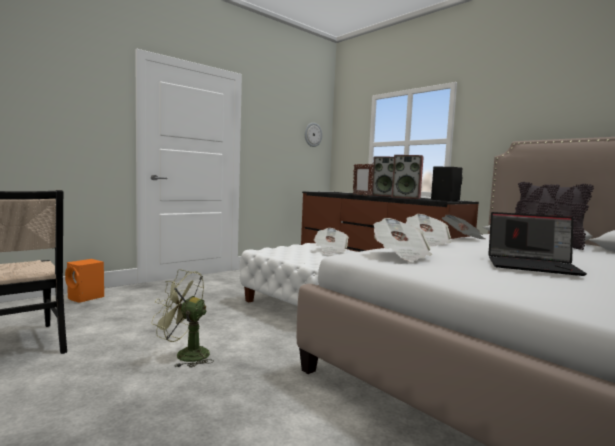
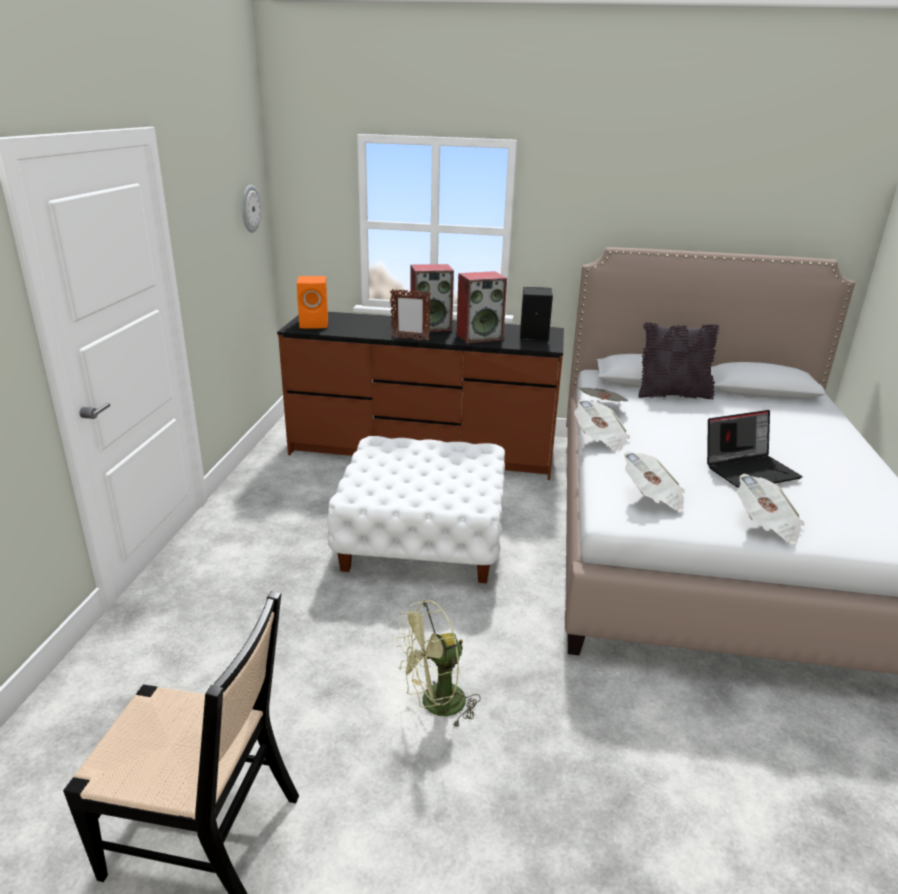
camera: 40 degrees left, 20 degrees up
(86, 298) = (90, 691): orange speaker -> orange speaker (315, 324)
(330, 250) = (428, 454): newspaper -> newspaper (766, 525)

